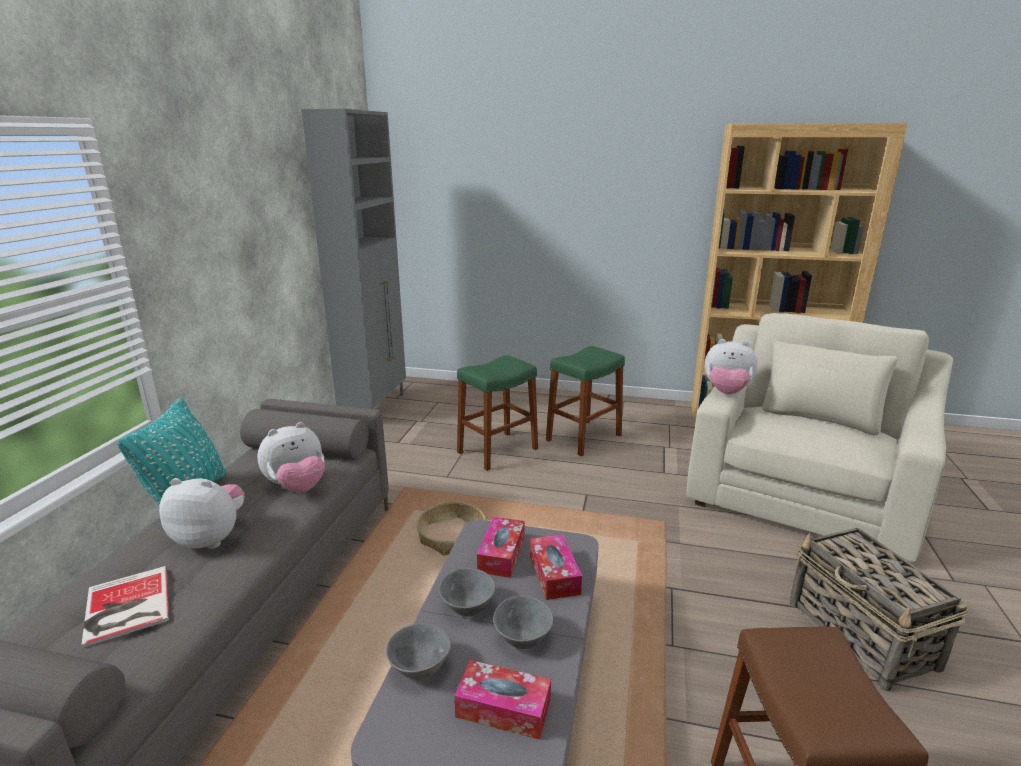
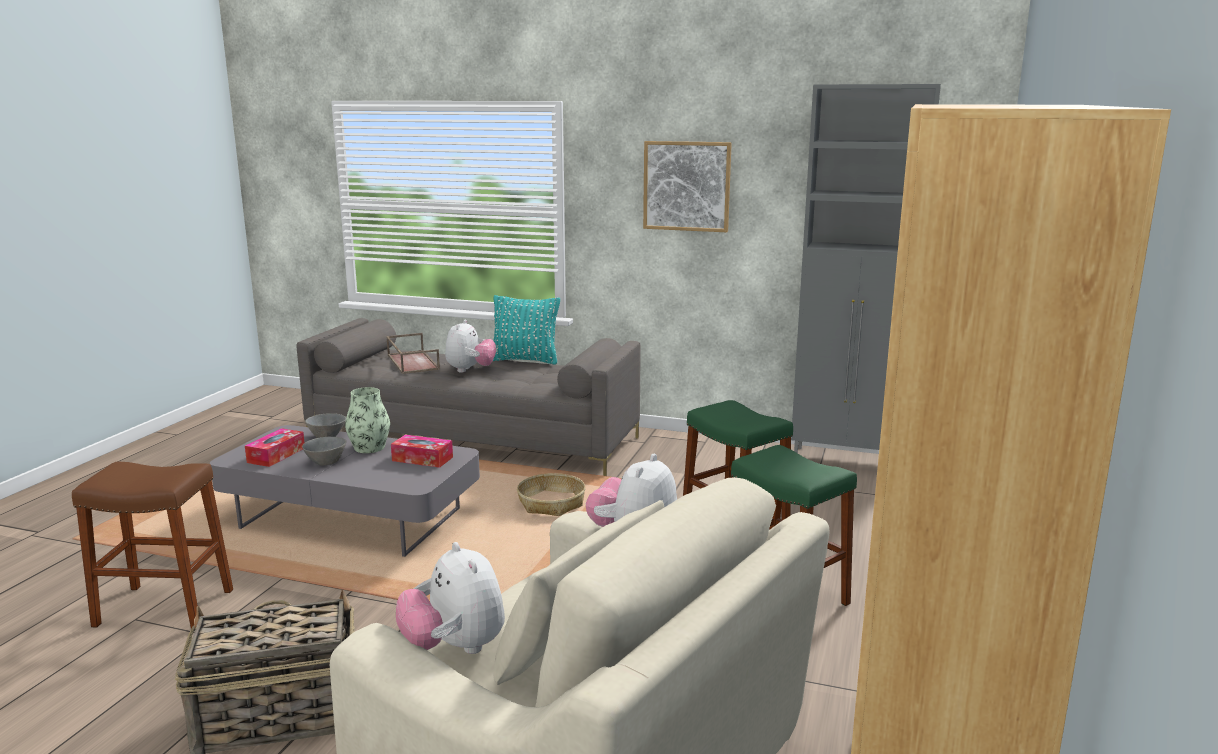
camera: 95 degrees right, 5 degrees down
(125, 607) = (412, 362): book -> brown tray
(237, 220) = (687, 186): none -> picture
(297, 487) = (526, 383): plush toy -> plush toy (454, 648)
(466, 608) = (369, 447): grey bowl -> vase
(554, 574) = (384, 475): tissue box -> none

